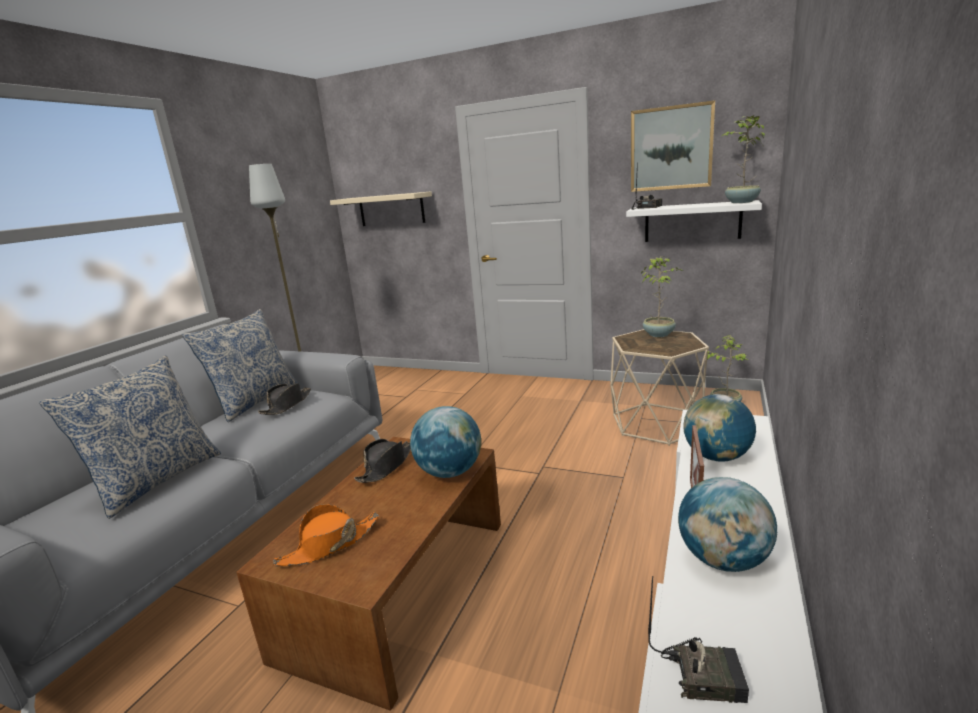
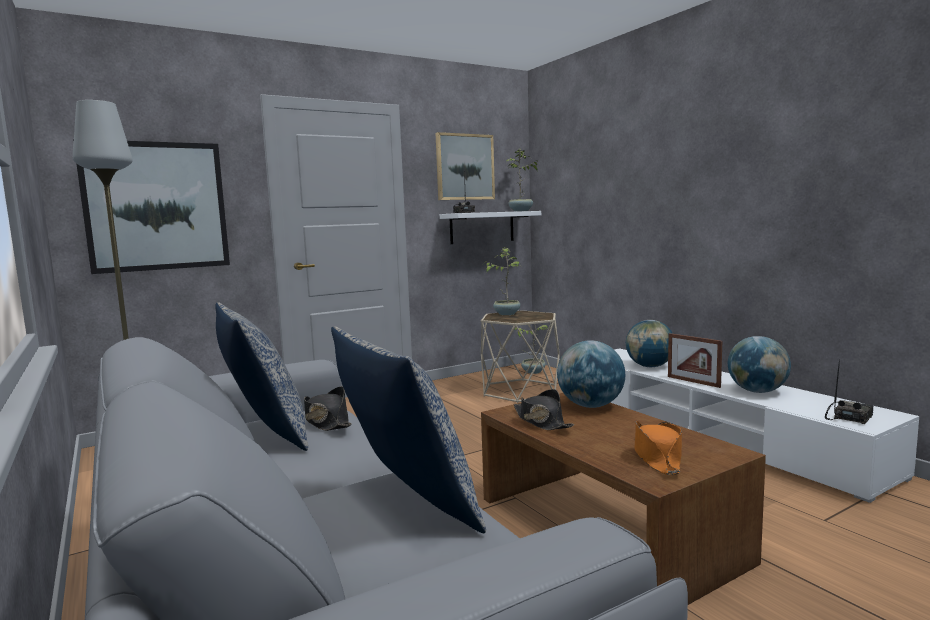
camera: 55 degrees left, 10 degrees down
(391, 209) = (156, 206): beige shelf -> picture

